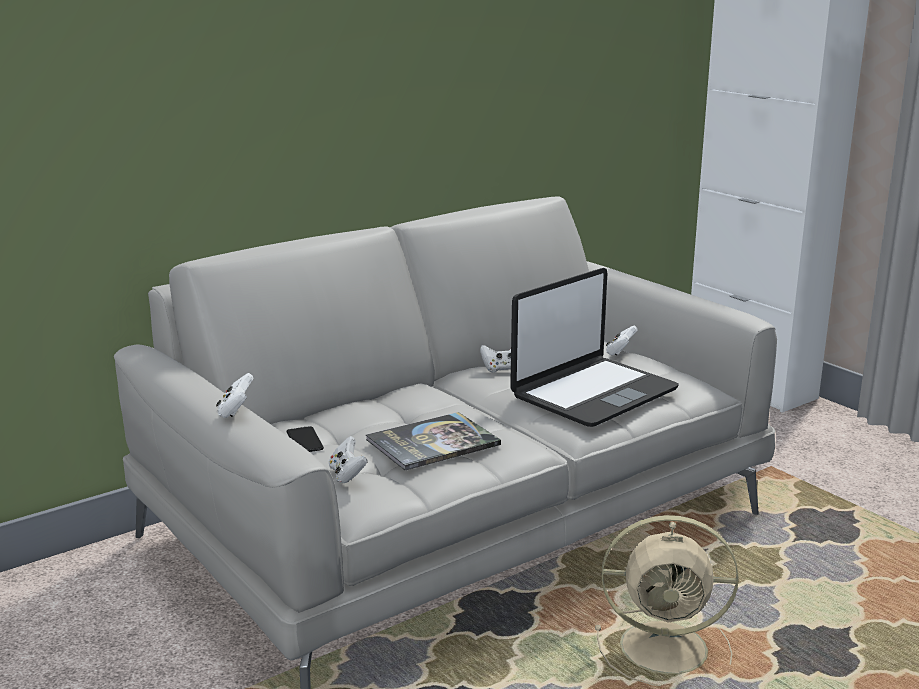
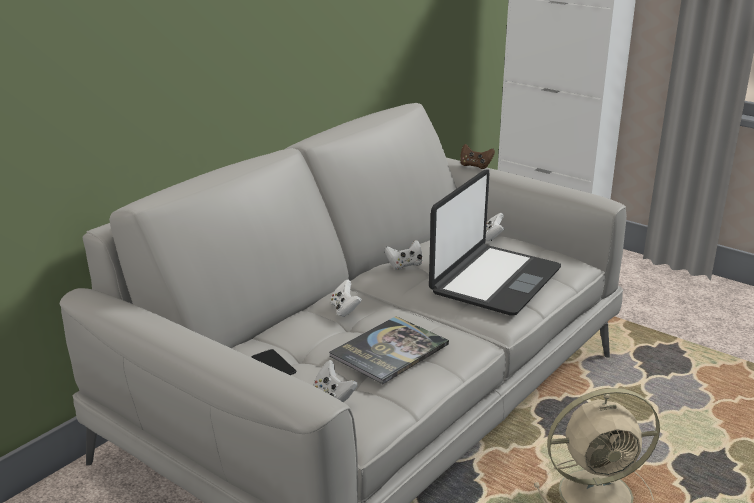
camera: 15 degrees left, 5 degrees up
(236, 411) = (228, 355): white game controller -> white game controller (344, 309)
(622, 273) = (475, 166): none -> brown game controller

